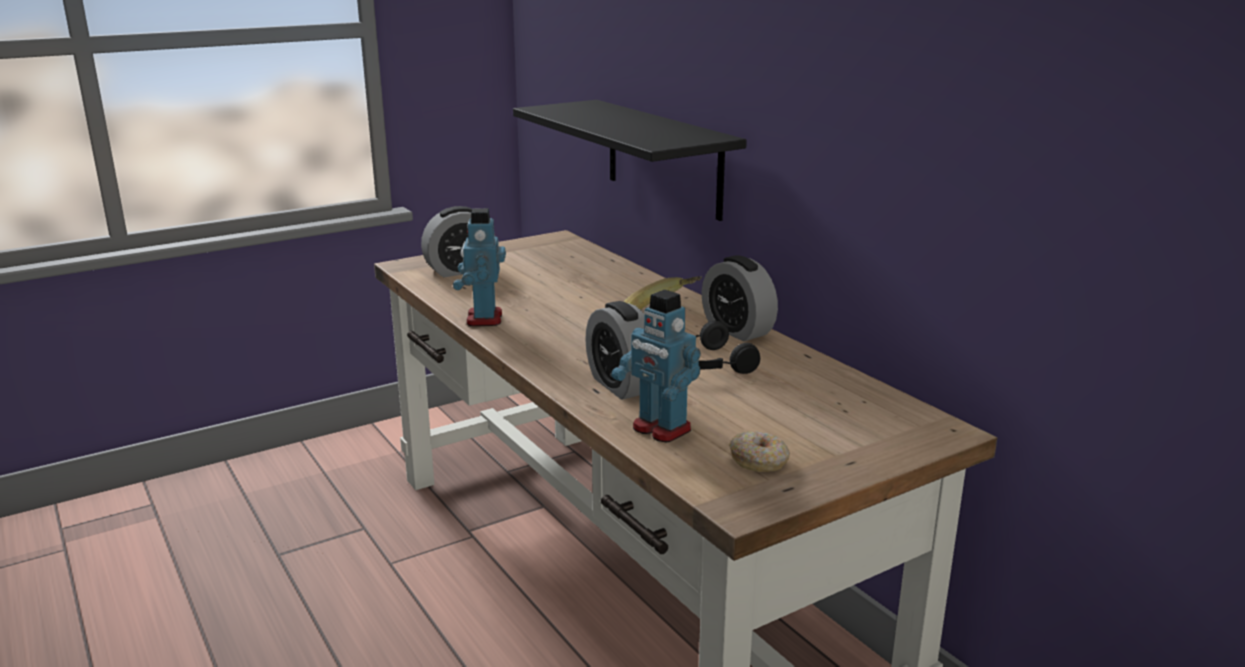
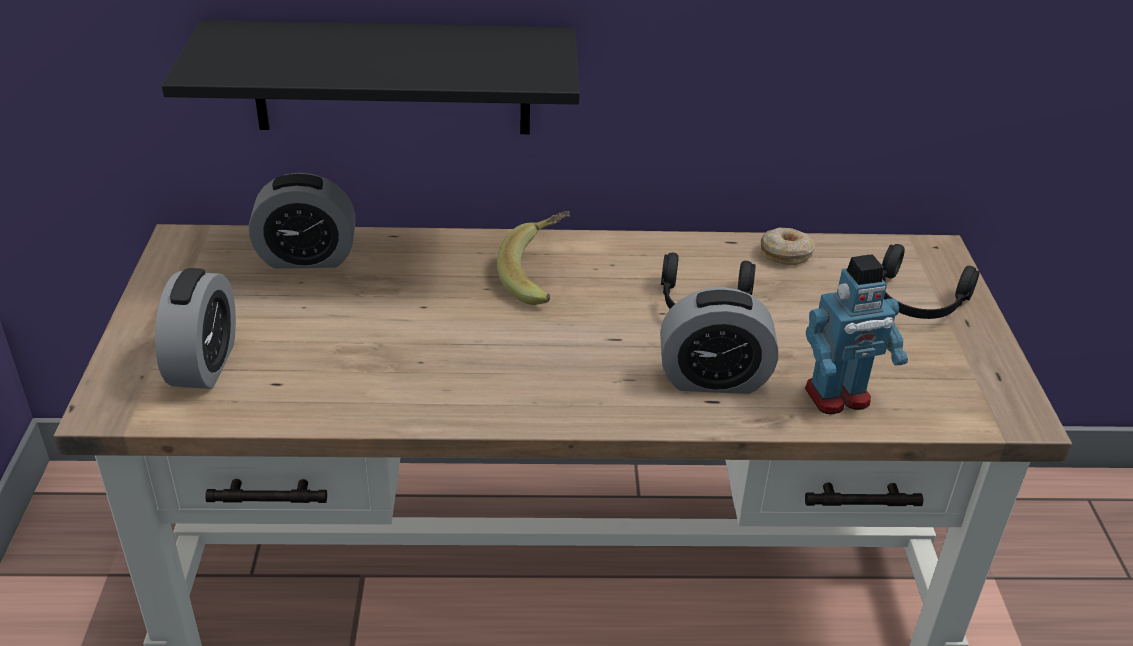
camera: 60 degrees left, 15 degrees up
(483, 319) = (417, 407): toy robot -> none
(737, 330) = (633, 251): alarm clock -> alarm clock (307, 258)
(759, 461) = (938, 367): donut -> donut (786, 253)
(847, 436) = (917, 301): none -> black headphones

